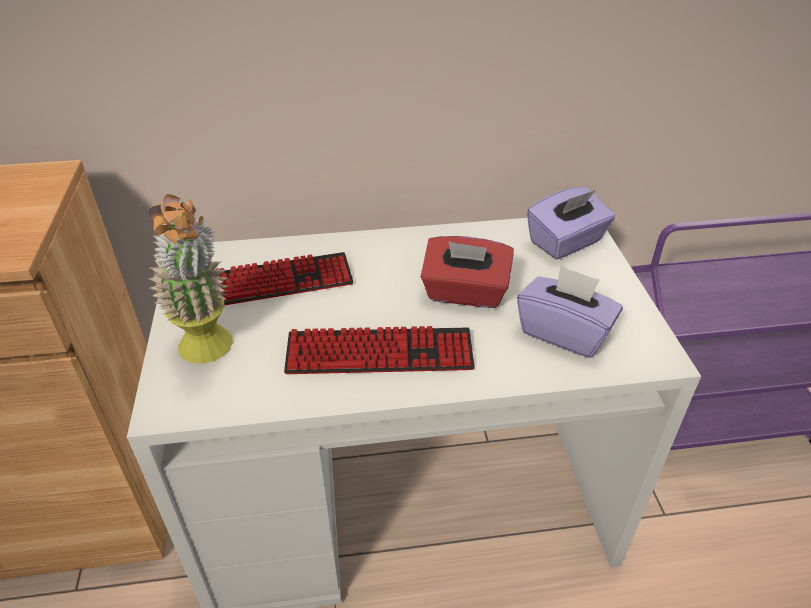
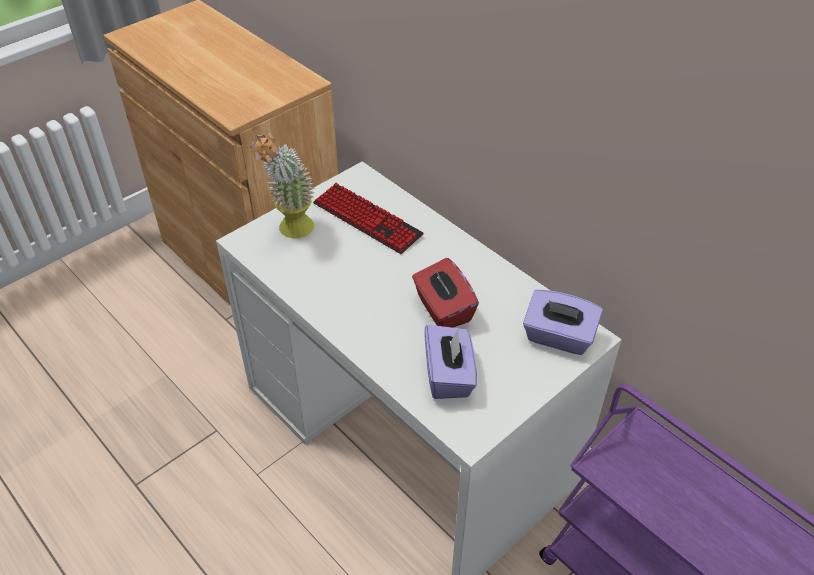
camera: 55 degrees right, 5 degrees up
(379, 353) = (350, 298): keyboard -> none

